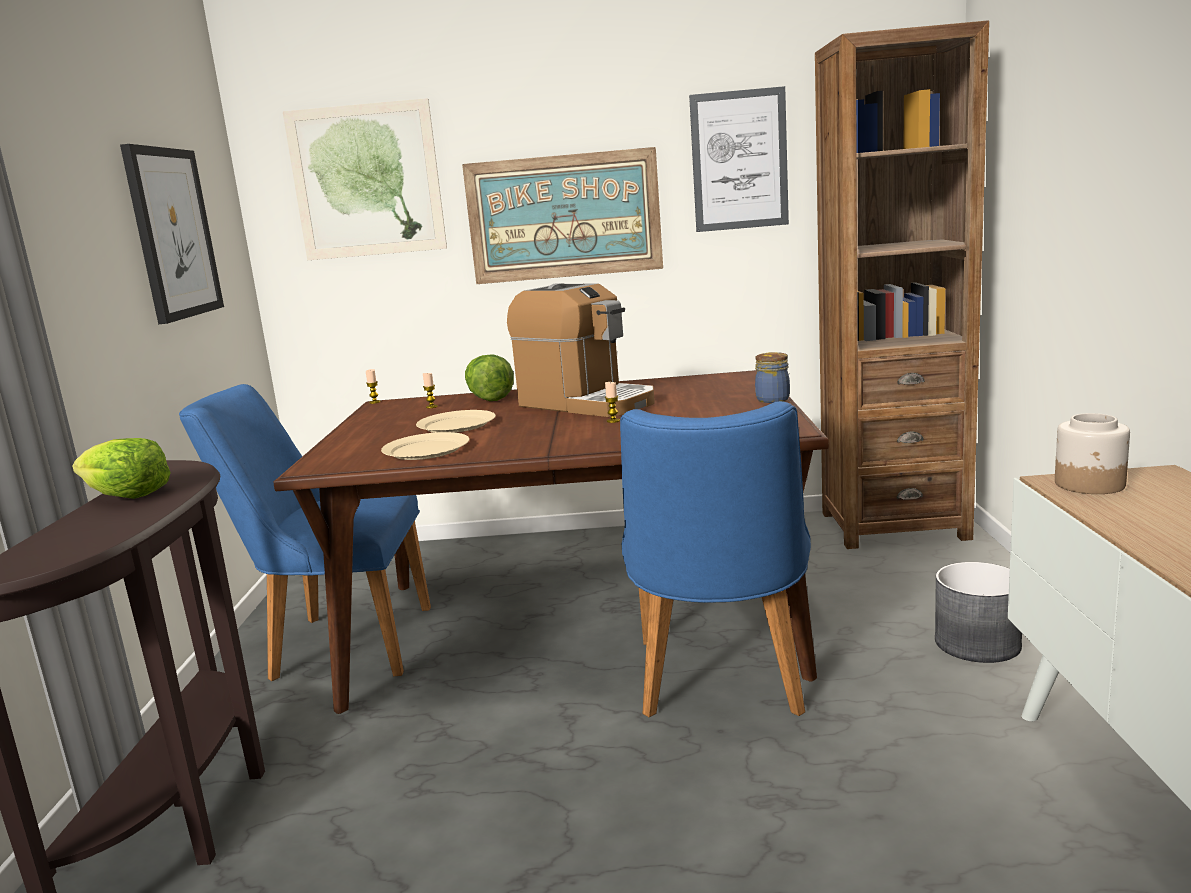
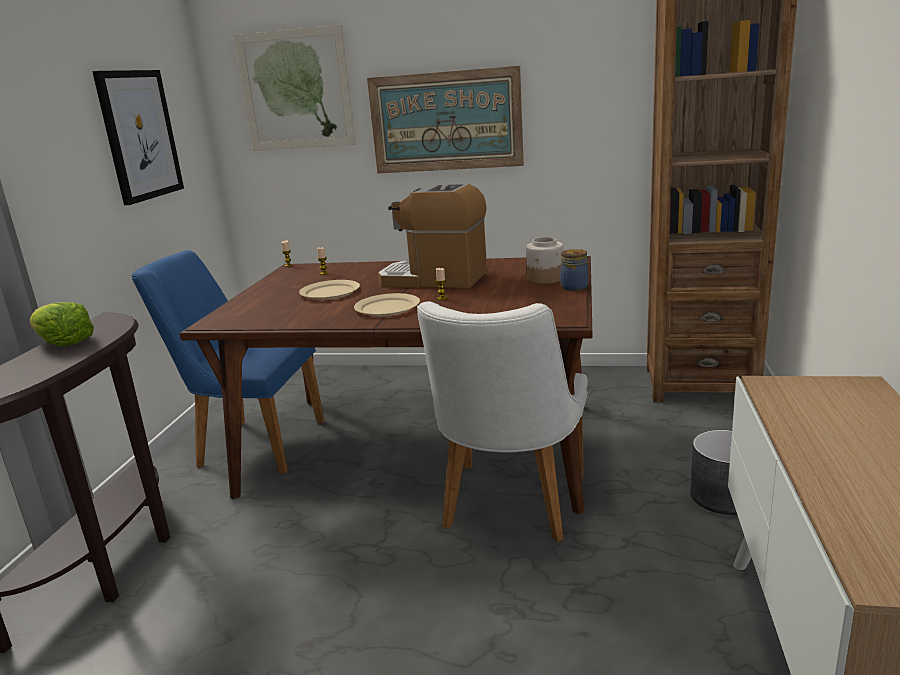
camera: 10 degrees right, 5 degrees up
(426, 450) = (294, 314): beige plate -> beige plate (387, 308)
(488, 398) = (368, 268): lettuce -> none
(586, 403) = (434, 279): coffee machine -> coffee machine turned 150 degrees clockwise
(721, 685) = (508, 509): blue chair -> white chair
(739, 160) = (589, 77): picture -> none
(1090, 484) = (794, 390): jar -> jar (545, 279)

